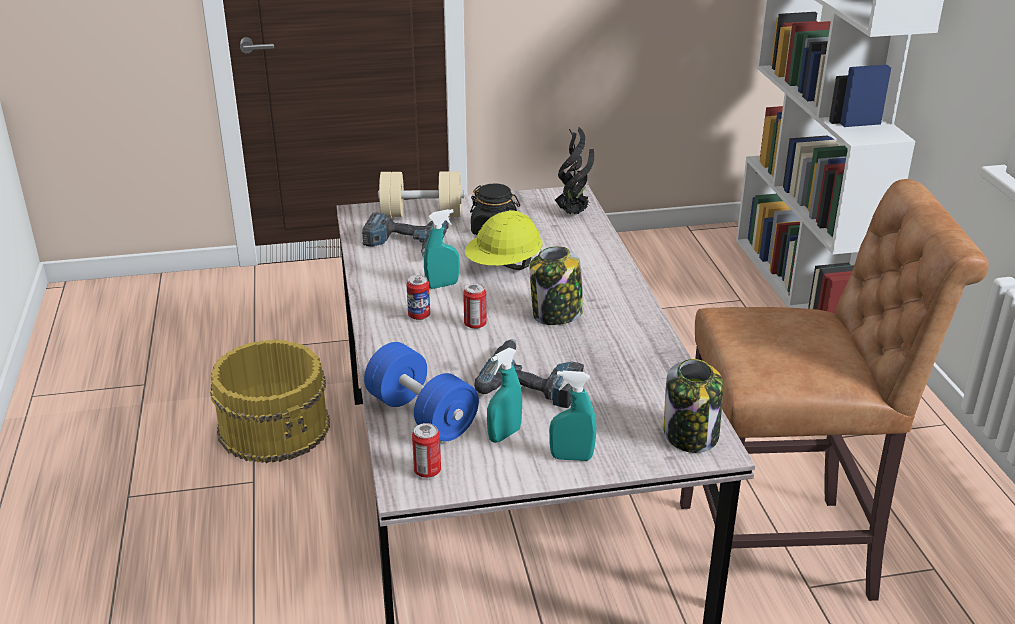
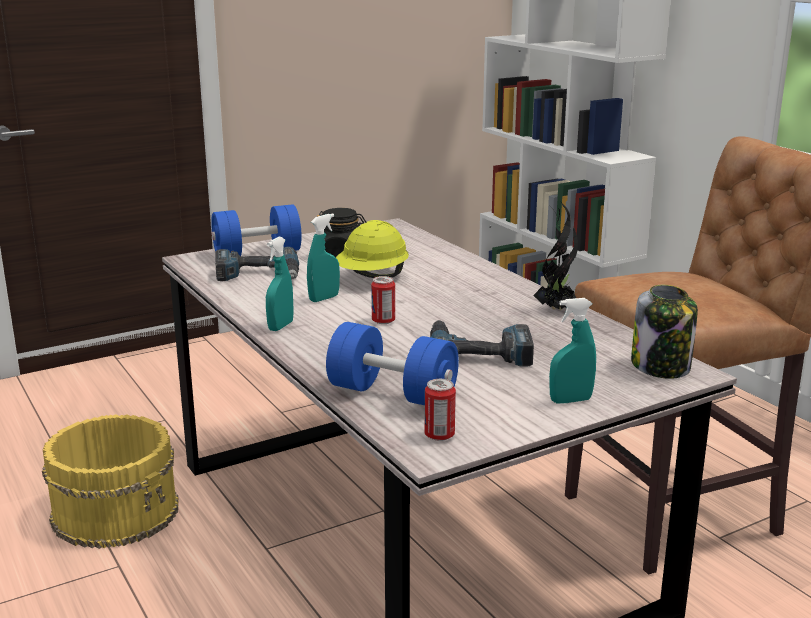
camera: 20 degrees left, 10 degrees down
(419, 316) = (321, 323): can -> none
(421, 214) = (257, 253): beige dumbbell -> blue dumbbell
(504, 435) = (490, 395): turquoise spray bottle -> turquoise spray bottle (280, 326)
(556, 314) = (455, 304): jar -> none
(574, 214) = (404, 237): potted plant -> potted plant (557, 309)

